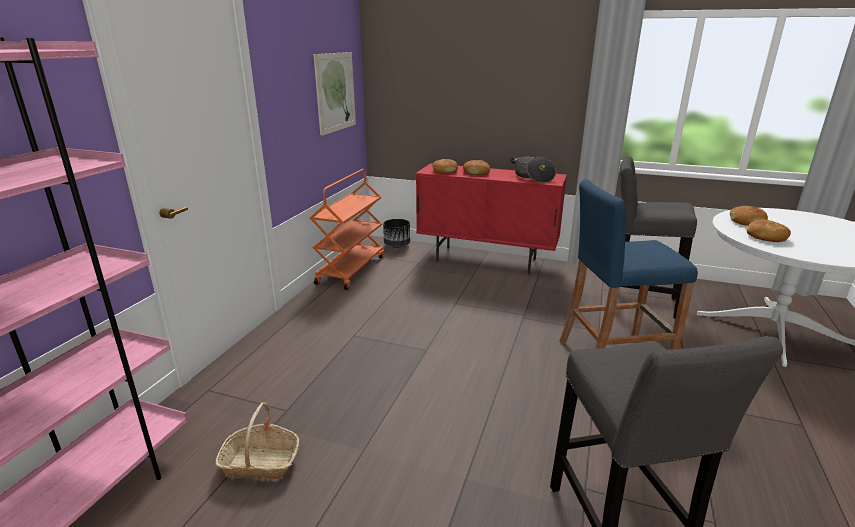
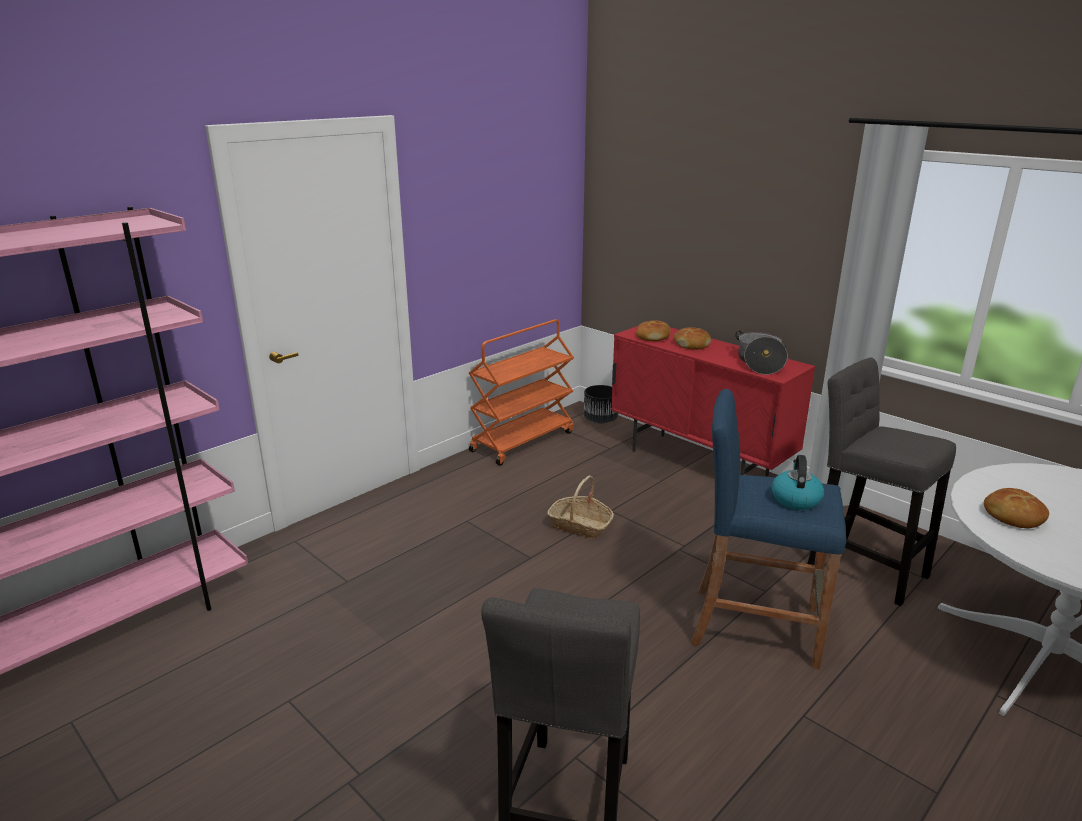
camera: 25 degrees right, 0 degrees up
(261, 463) = (293, 623): basket -> basket (580, 525)
(335, 92) = (531, 224): picture -> none
(649, 251) = (795, 499): none -> kettle
(747, 221) = (1019, 487): bread -> none

